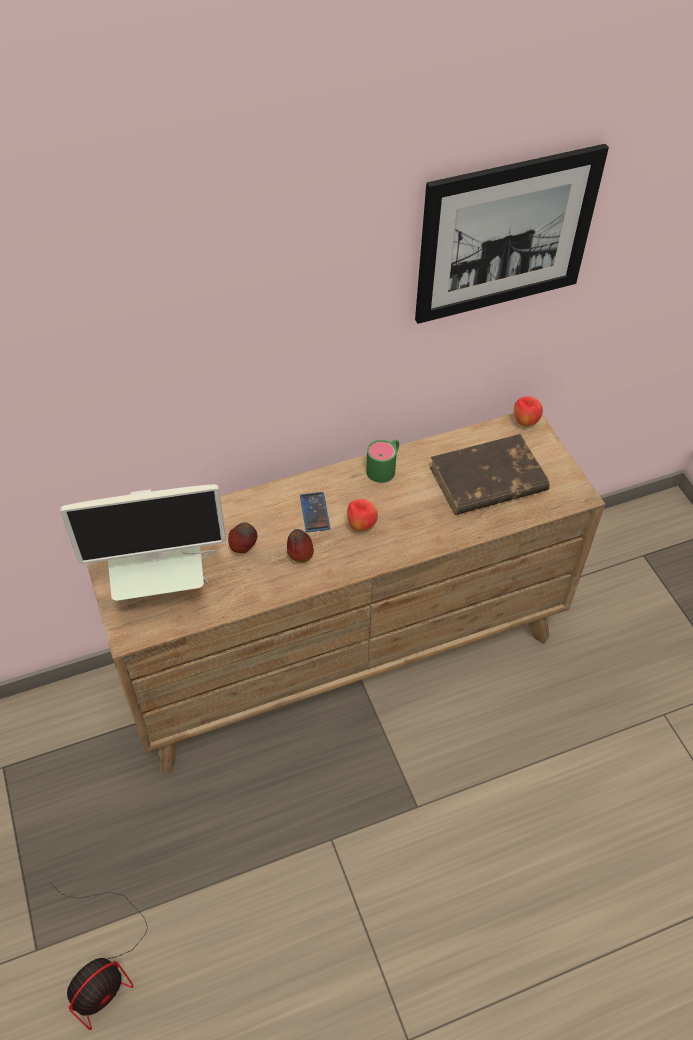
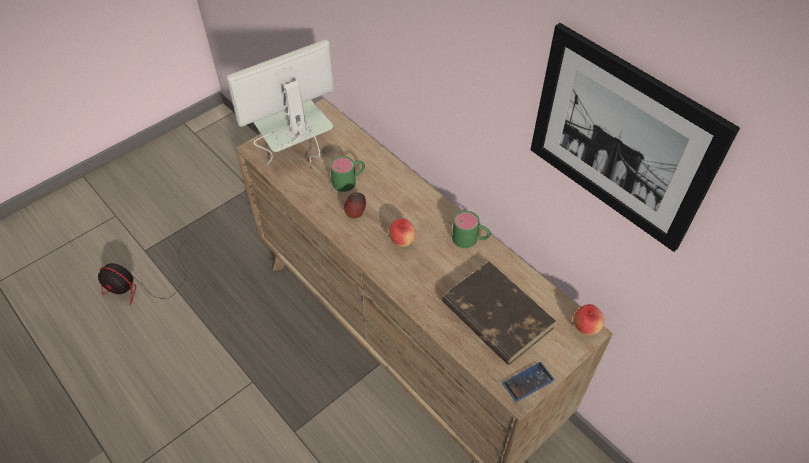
camera: 70 degrees right, 0 degrees up
(163, 588) = (297, 152): monitor -> monitor turned 90 degrees clockwise
(244, 548) = (349, 180): apple -> green mug
(315, 512) = (401, 210): phone -> phone (528, 382)

